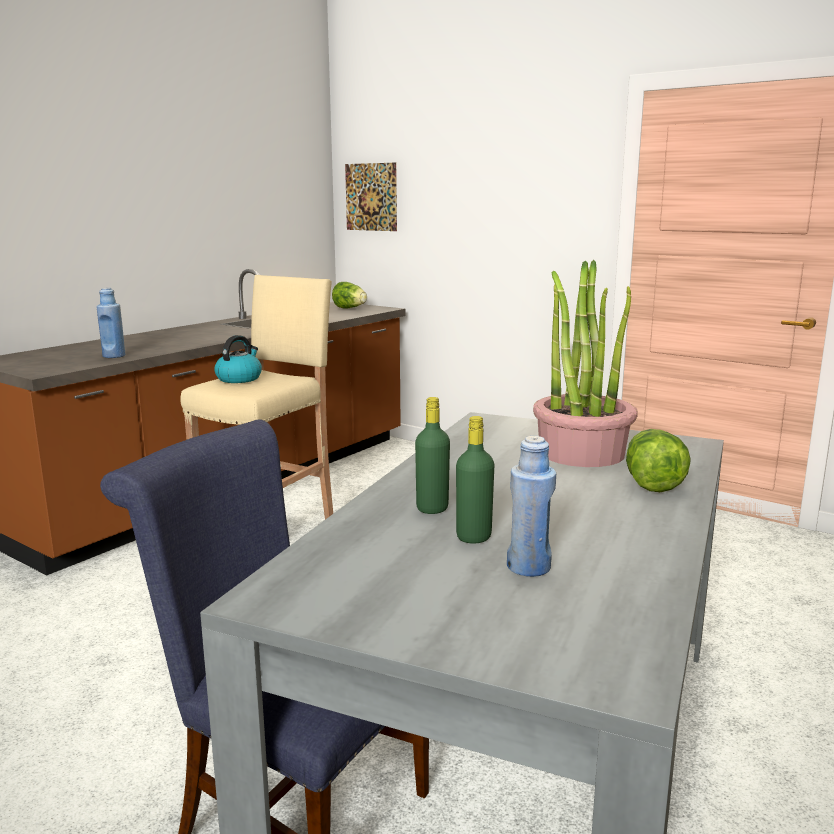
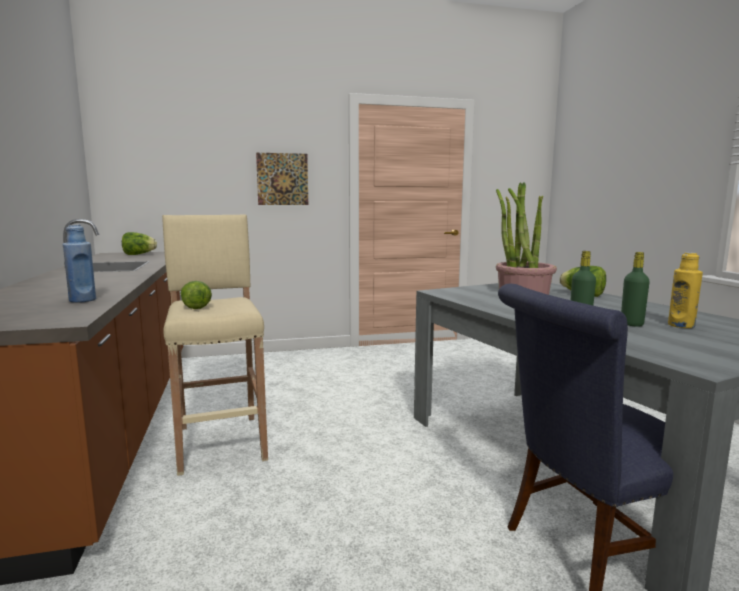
camera: 50 degrees left, 5 degrees down
(239, 378) = (195, 306): kettle -> lettuce
(371, 197) = (134, 162): picture -> picture (282, 179)
(529, 567) = (681, 325): blue bottle -> yellow bottle

